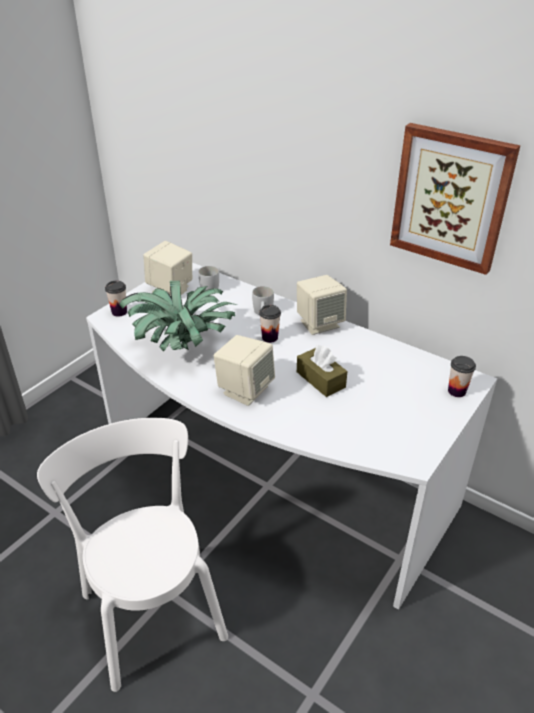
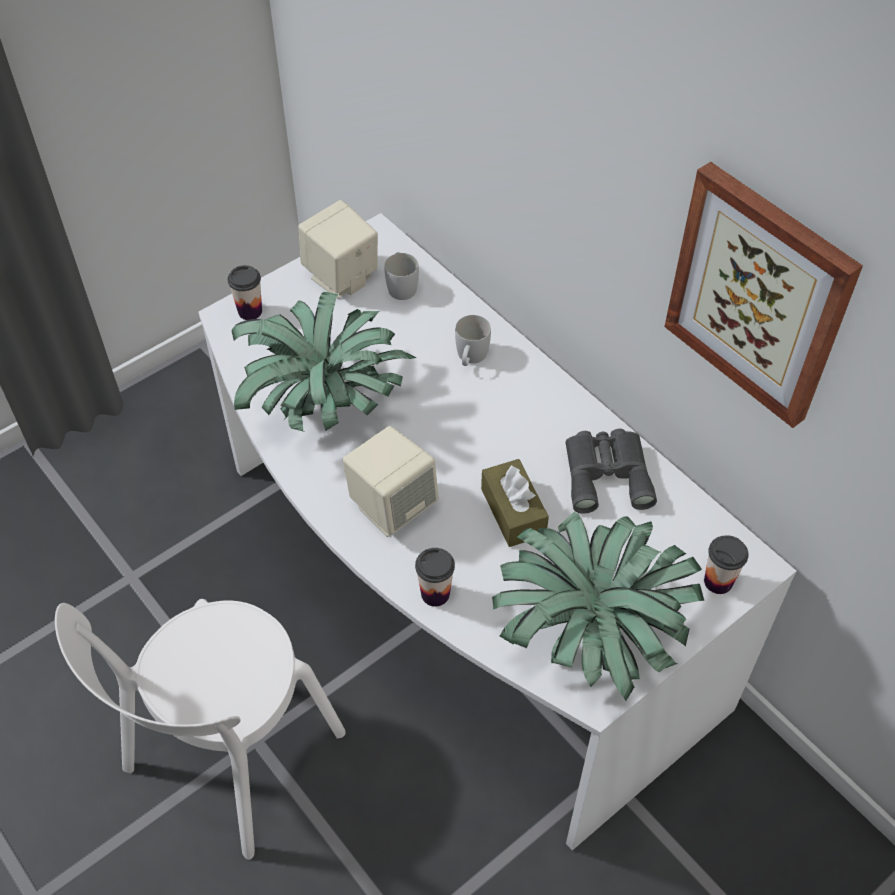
camera: 15 degrees right, 15 degrees up
(151, 608) = (228, 758): white chair -> white chair turned 135 degrees counterclockwise
(270, 337) = (464, 411): cup -> cup (435, 594)
(319, 323) = (553, 398): beige speaker -> none
(367, 352) = (606, 473): none -> grey binoculars
(395, 431) = (589, 633): none -> potted plant

